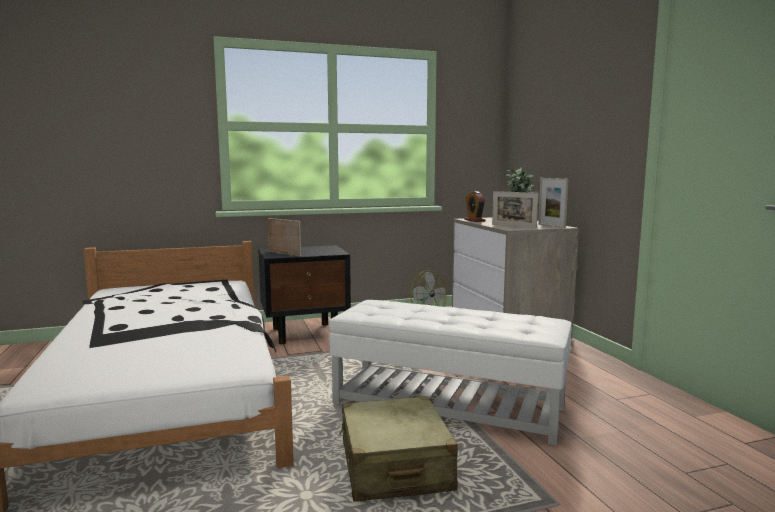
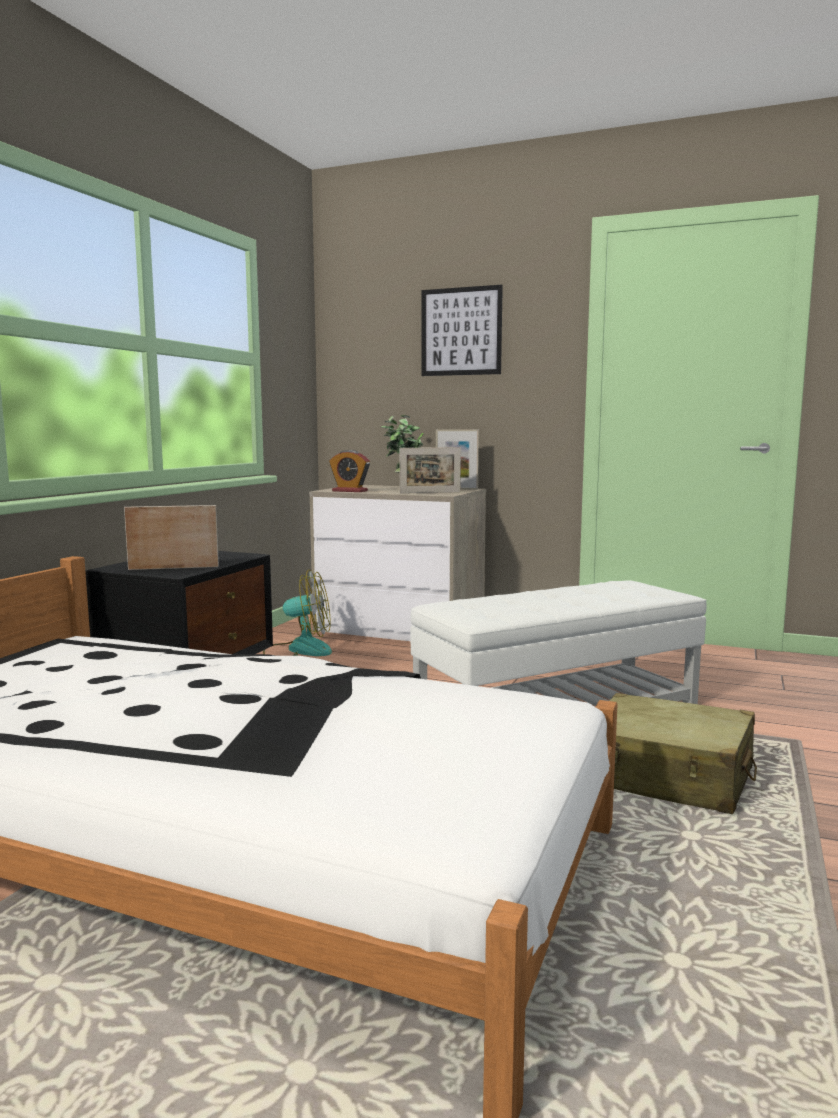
camera: 50 degrees left, 0 degrees up
(573, 98) = (461, 331): none -> picture

